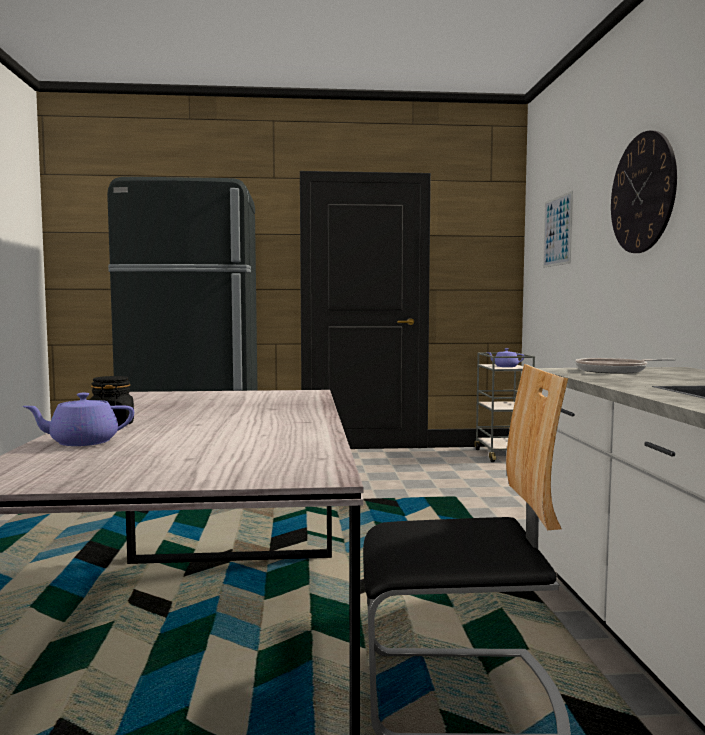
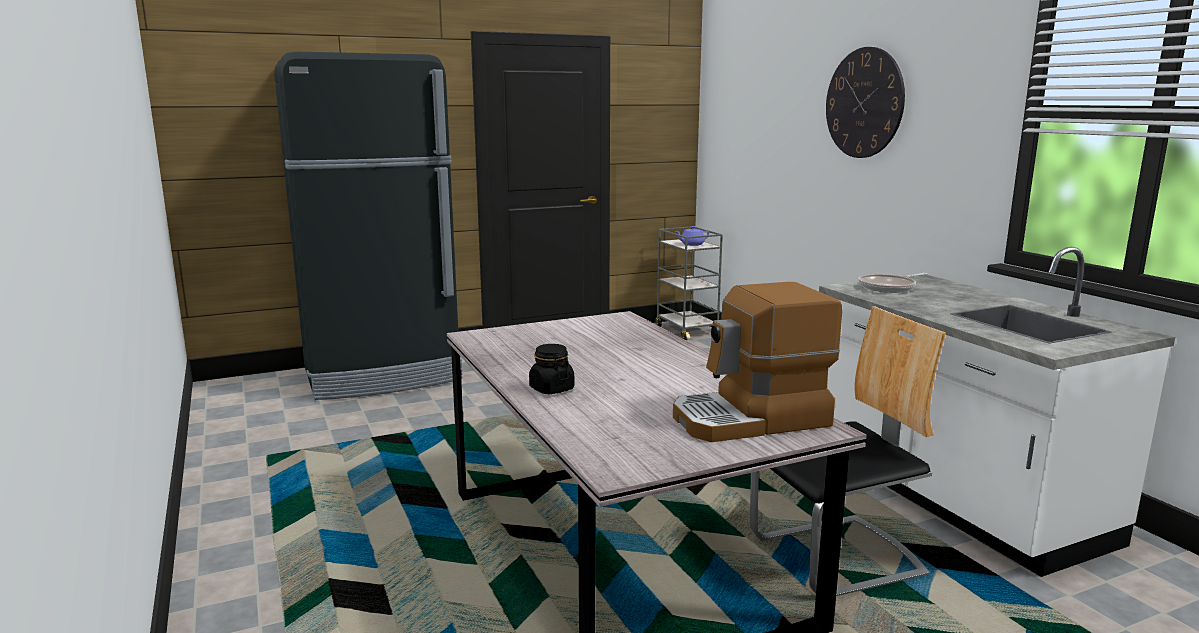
camera: 20 degrees left, 10 degrees up
(82, 442) = (580, 416): purple teapot -> none
(250, 461) = (751, 419): none -> coffee machine
(557, 231) = (750, 112): picture -> none

